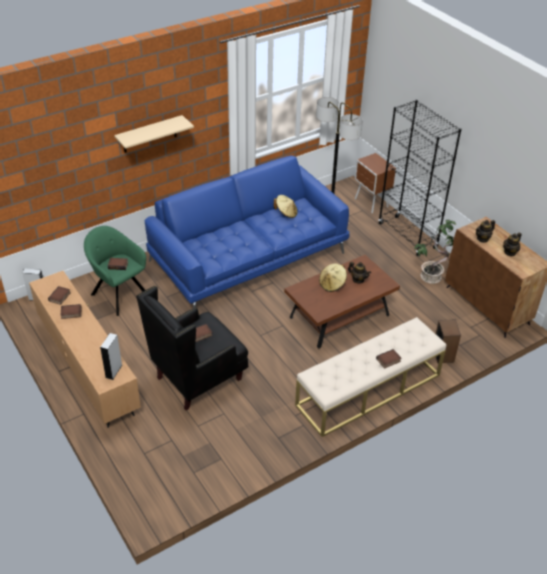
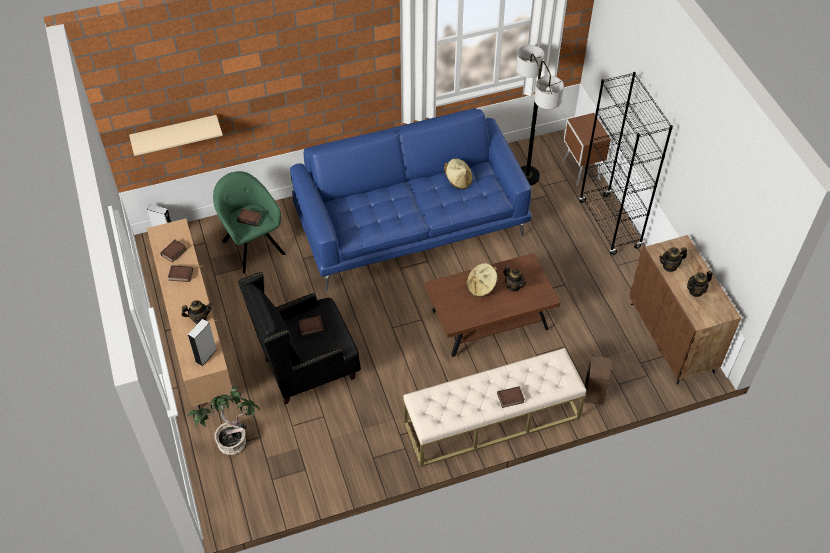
camera: 15 degrees right, 10 degrees up
(98, 343) = (199, 318): none -> teapot
(149, 134) = (302, 75): beige shelf -> beige shelf (175, 133)
(431, 276) = (617, 285): potted plant -> potted plant (232, 441)

